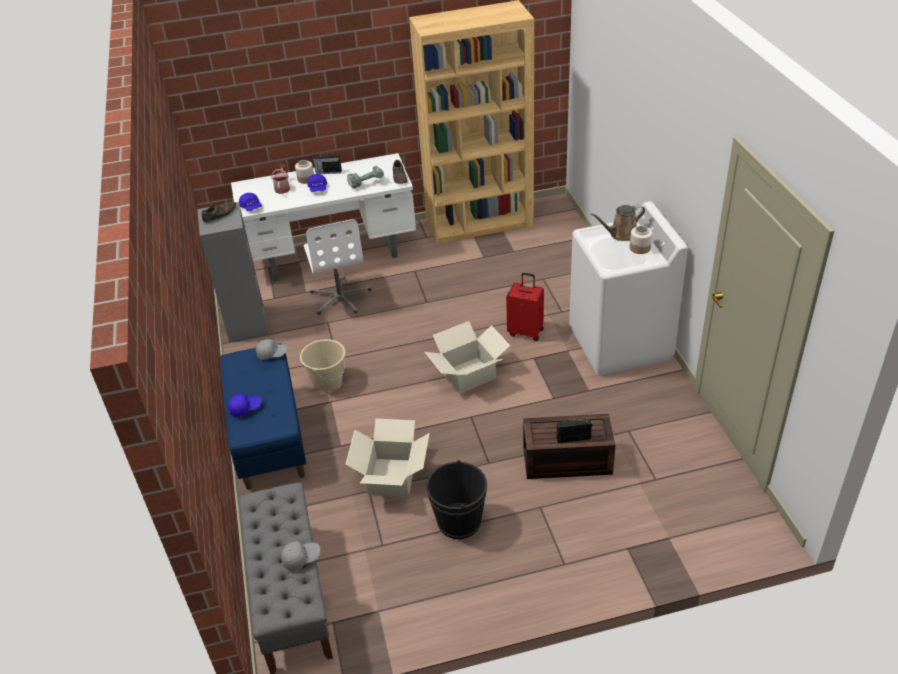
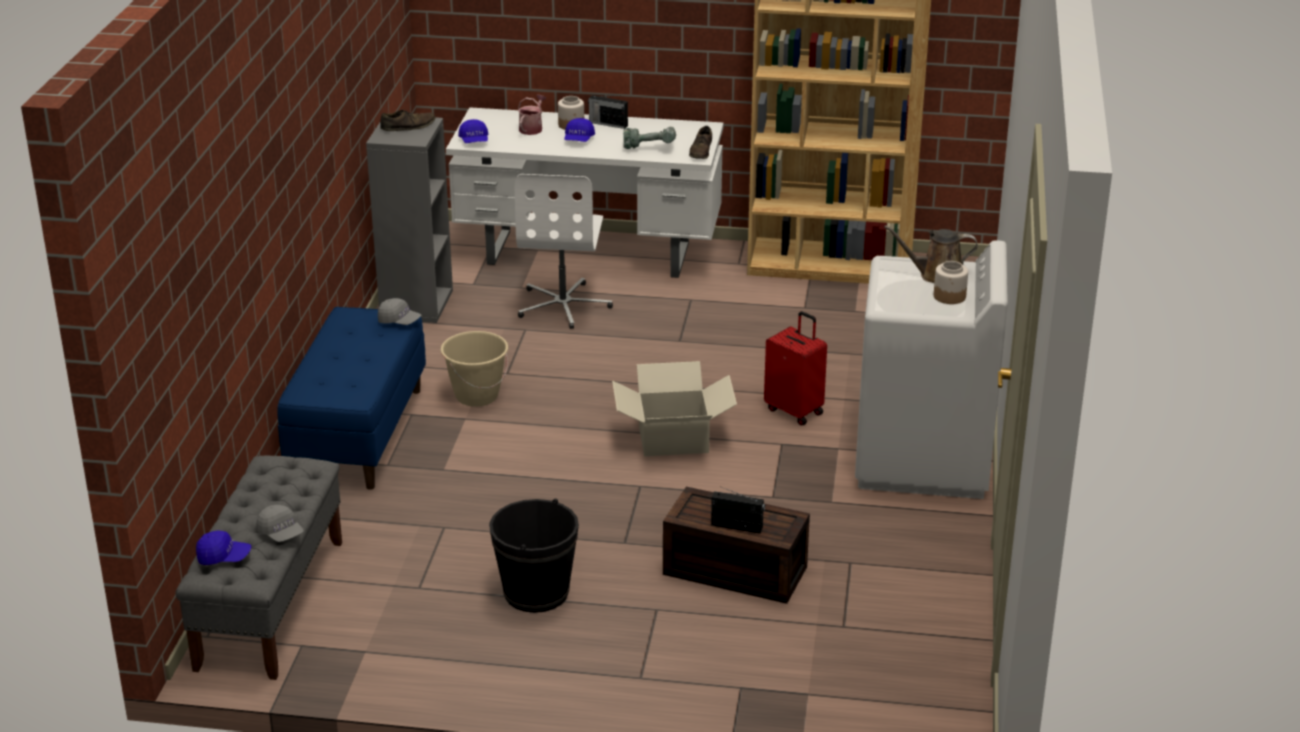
camera: 20 degrees right, 10 degrees down
(245, 408) = (324, 369): blue cap -> blue cap (224, 557)
(301, 558) = (281, 533): grey cap -> grey cap turned 45 degrees clockwise
(391, 477) = (483, 521): cardboard box -> none

